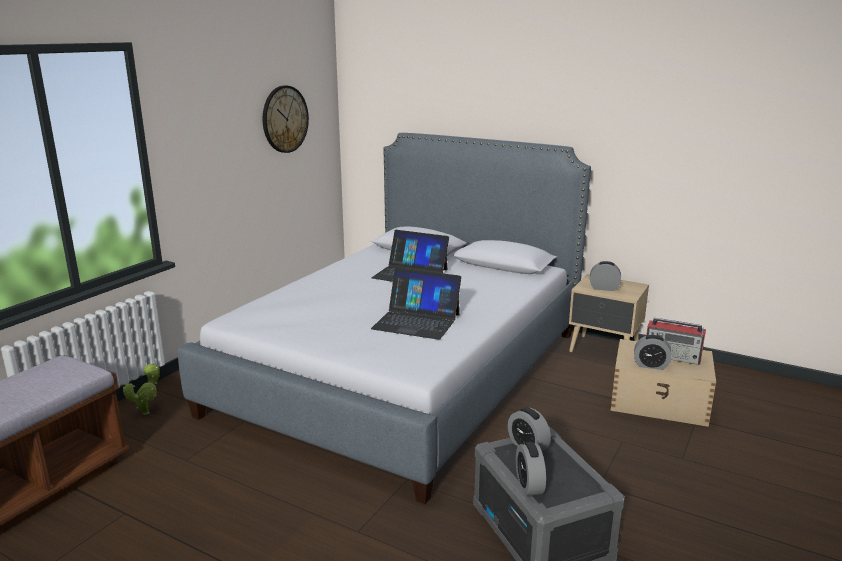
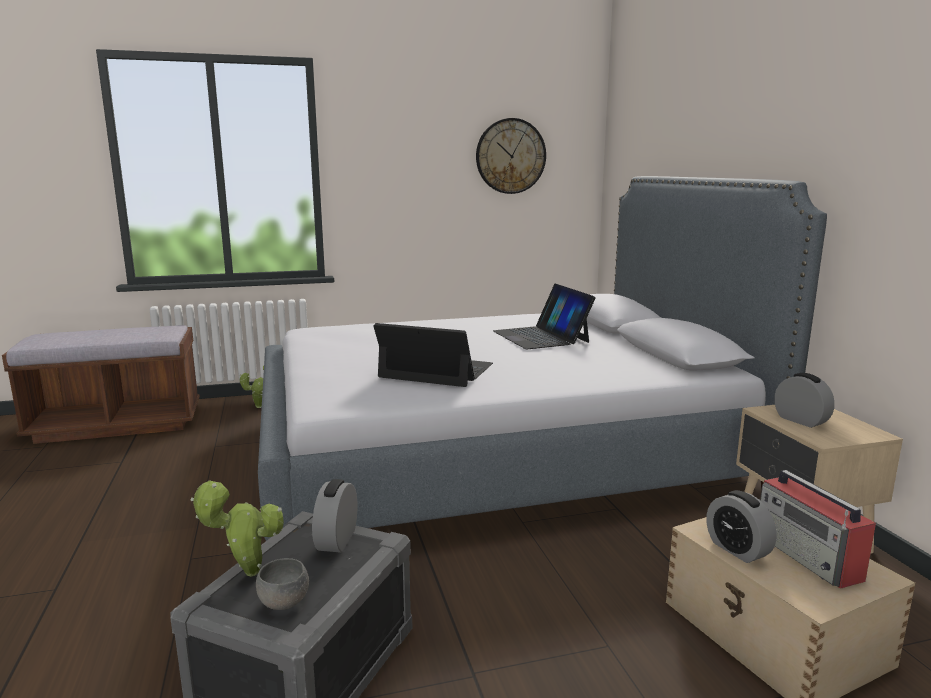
camera: 45 degrees right, 5 degrees down
(416, 321) = (436, 371): laptop -> laptop turned 135 degrees clockwise
(529, 485) = (246, 573): alarm clock -> potted plant
(574, 484) = (284, 602): none -> grey bowl

